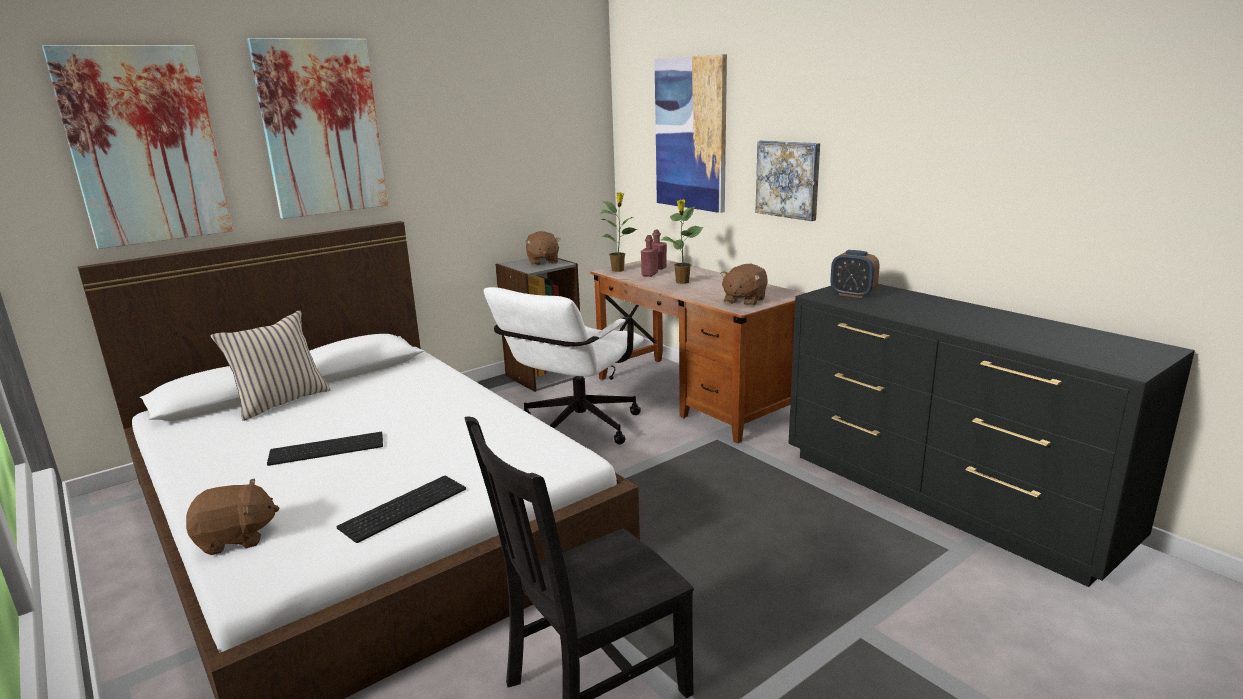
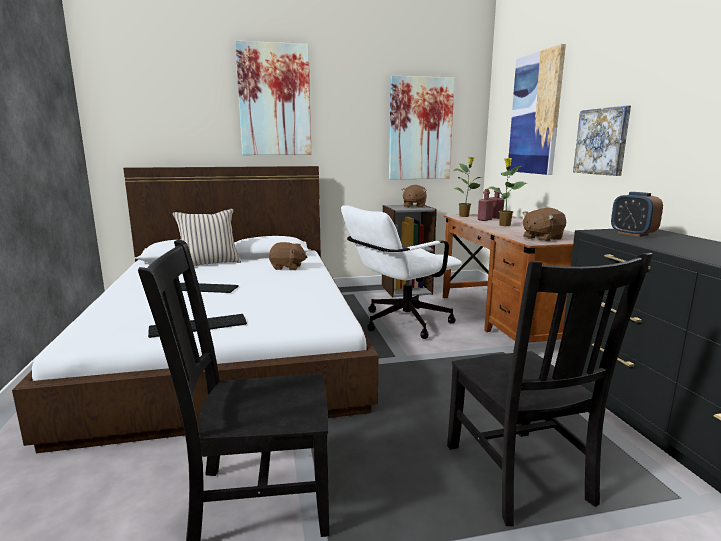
camera: 25 degrees right, 5 degrees down
(145, 146) = (170, 102): picture -> picture (420, 129)
(236, 539) = (97, 320): brown plush toy -> brown plush toy (287, 267)
(818, 574) = (519, 476): none -> black chair

